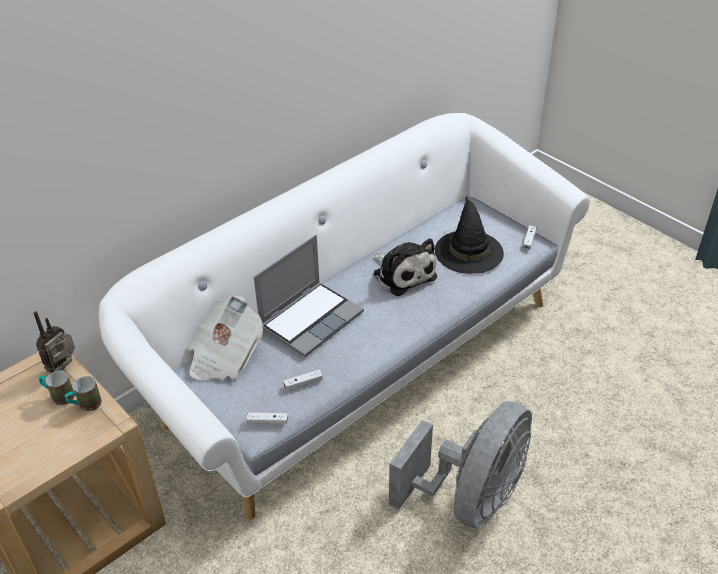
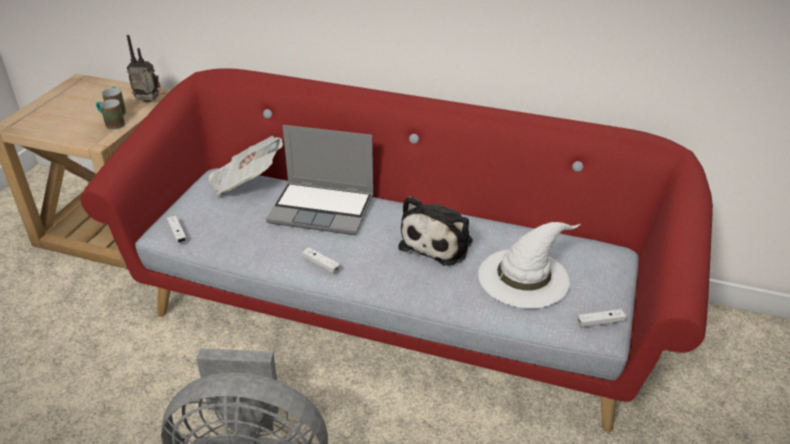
camera: 60 degrees right, 5 degrees down
(303, 383) = (235, 235): white game controller -> white game controller (321, 264)
(360, 357) = (394, 307): white sofa -> red sofa
(468, 250) = (524, 276): black hat -> white hat

